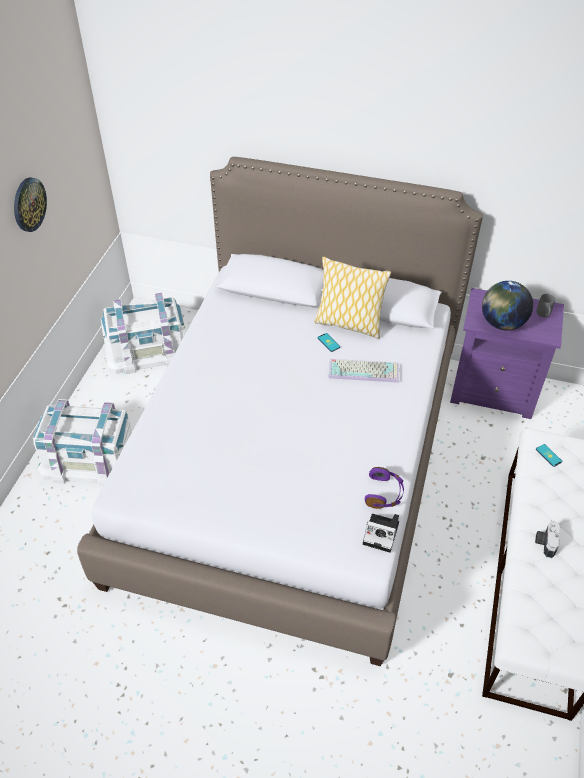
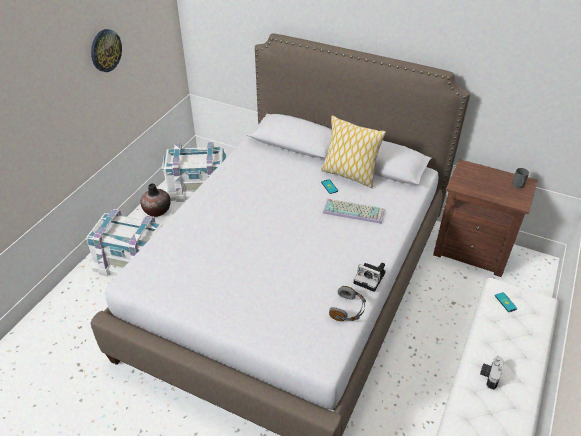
camera: 10 degrees right, 5 degrees down
(104, 389) = (157, 211): none -> vase
(382, 534) = (339, 342): camera -> camera (370, 278)
(384, 493) = (348, 310): purple headphones -> grey headphones
(493, 391) = (472, 251): purple nightstand -> brown nightstand
(502, 323) = (480, 188): globe -> none

